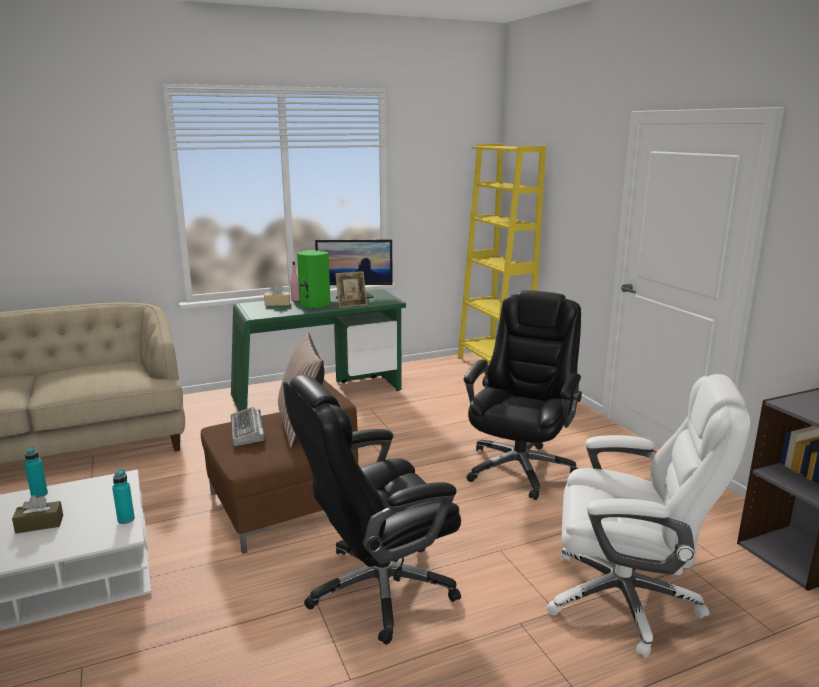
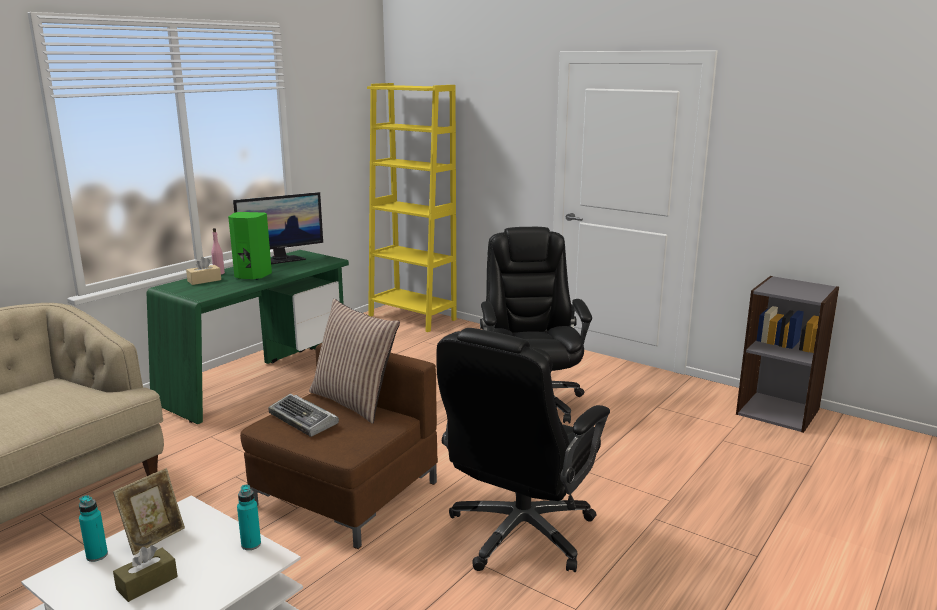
camera: 30 degrees left, 0 degrees up
(351, 305) = (294, 270): picture frame -> picture frame (154, 537)
(626, 599) = (706, 475): white office chair -> none

